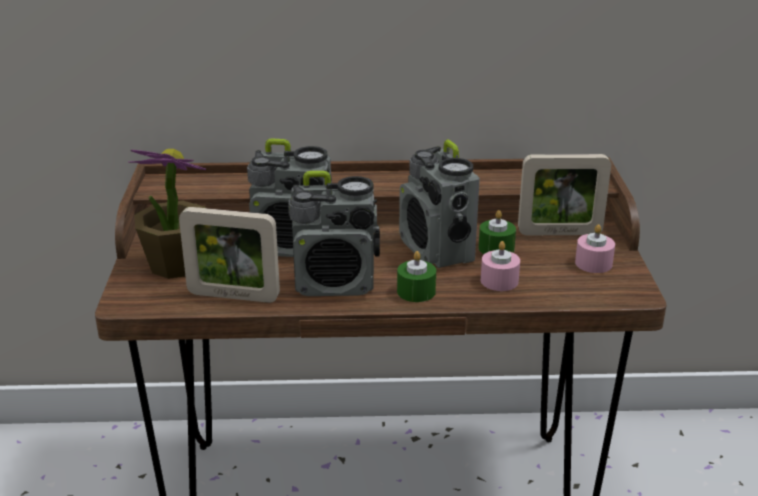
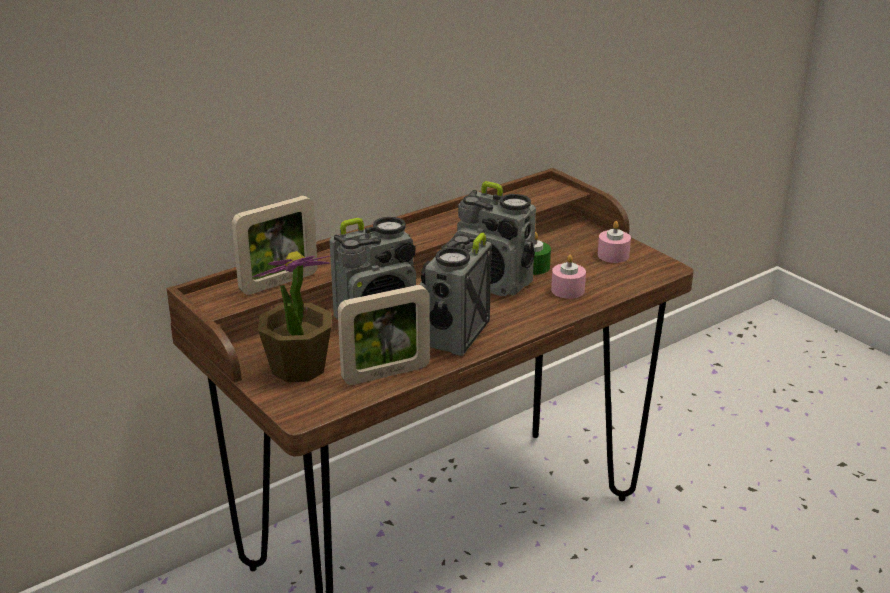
camera: 35 degrees left, 0 degrees up
(336, 284) = (453, 335): radio -> radio turned 150 degrees clockwise
(416, 291) = (520, 319): green candle -> none
(559, 233) = (562, 240): picture frame -> picture frame (279, 282)

